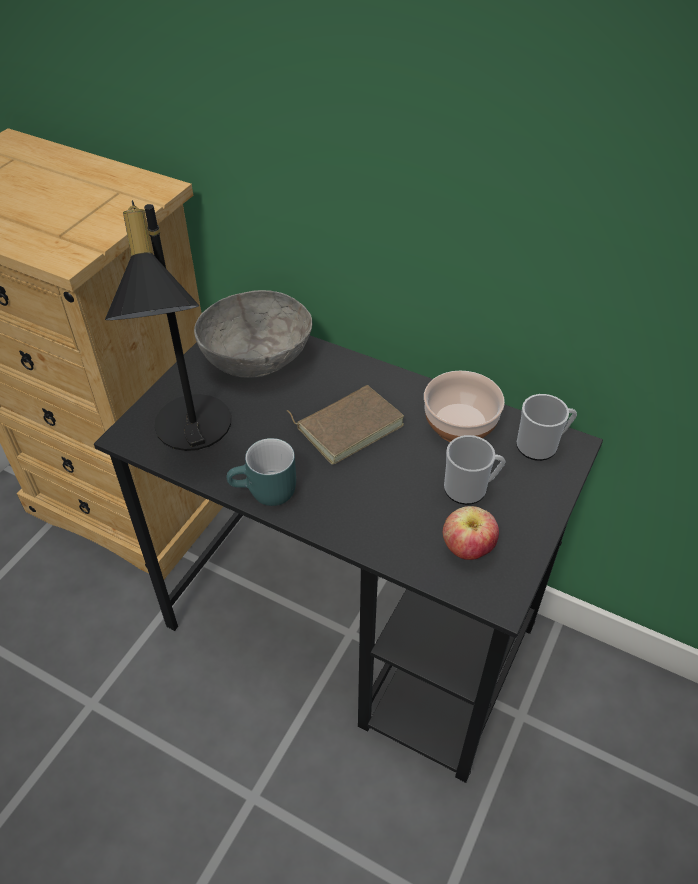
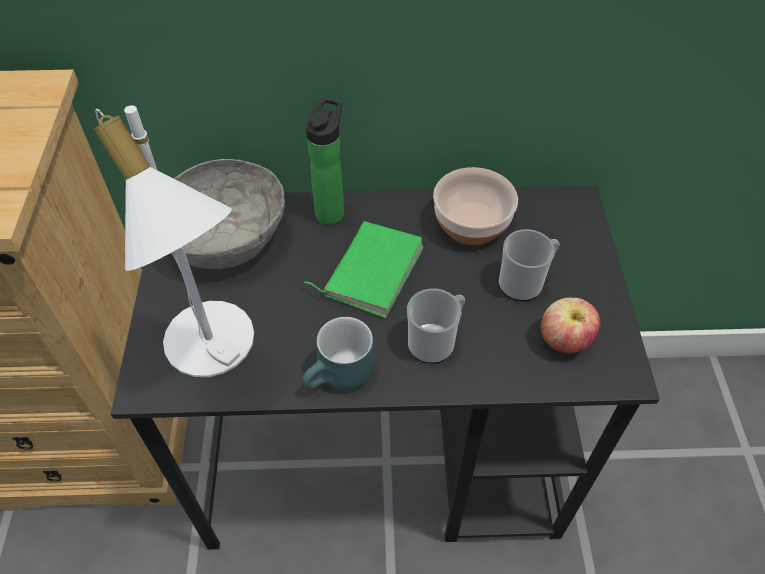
camera: 30 degrees left, 5 degrees up
(189, 434) = (214, 353): black table lamp -> white table lamp
(348, 425) = (371, 270): brown book -> green book
(351, 368) = (331, 211): none -> bottle
(541, 445) = (553, 213): mug -> mug (435, 341)

